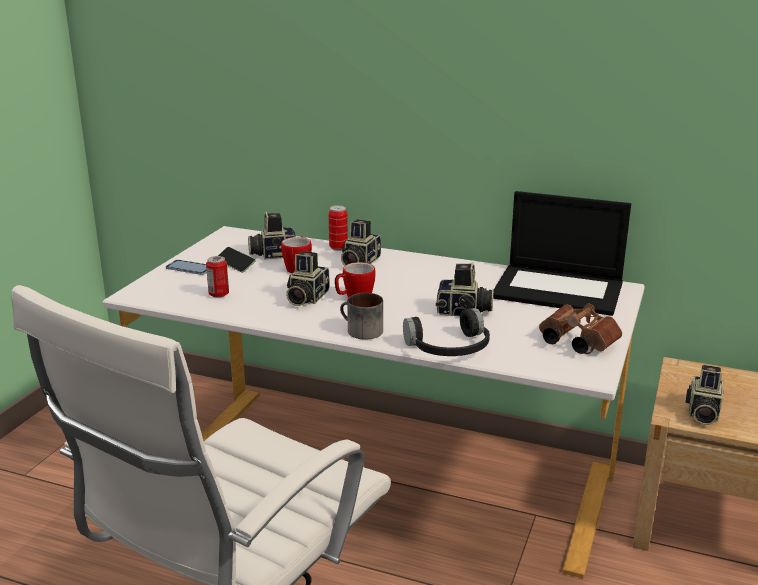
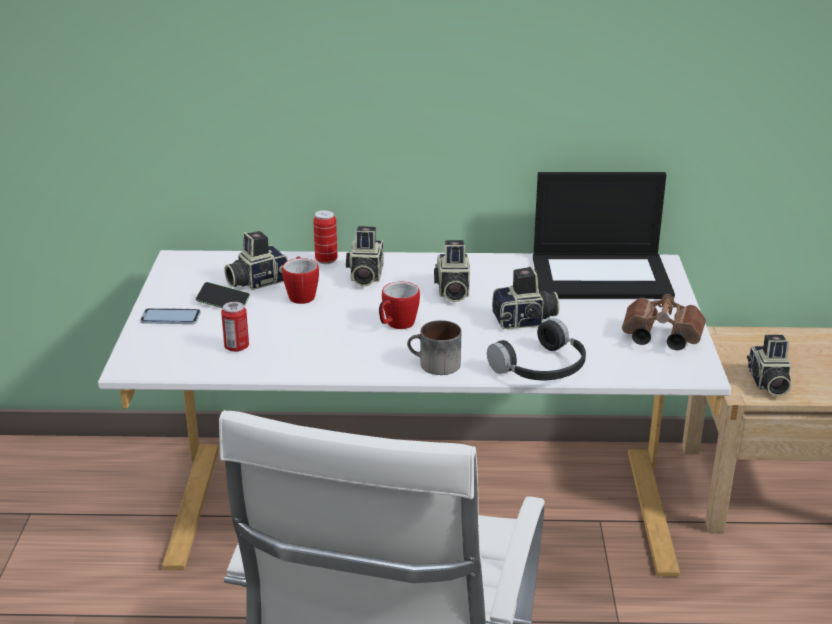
camera: 20 degrees left, 5 degrees up
(306, 298) = (342, 334): camera -> camera (452, 291)

